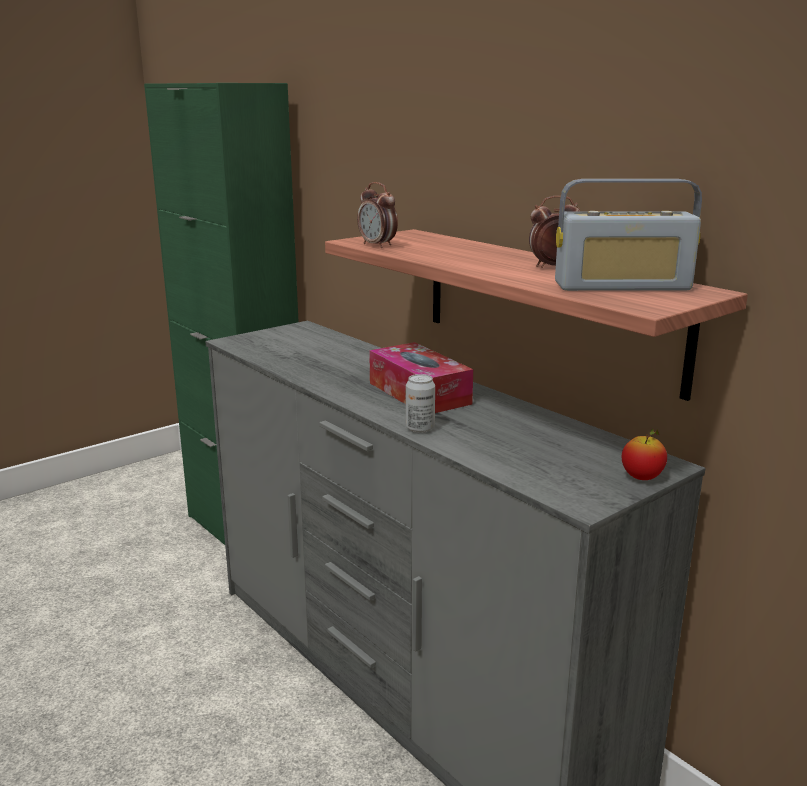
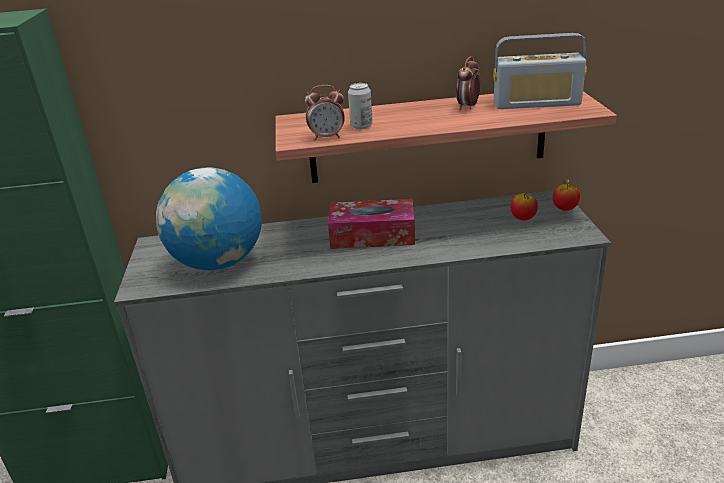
camera: 55 degrees left, 10 degrees up
(296, 352) = (218, 262): none -> globe
(420, 428) = (436, 252): can -> can (361, 126)
(571, 457) = (523, 219): none -> apple
(622, 286) = (536, 103): radio -> radio turned 60 degrees clockwise

